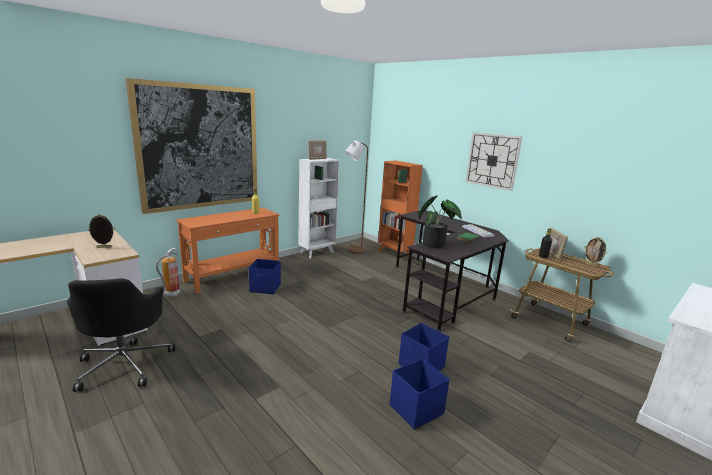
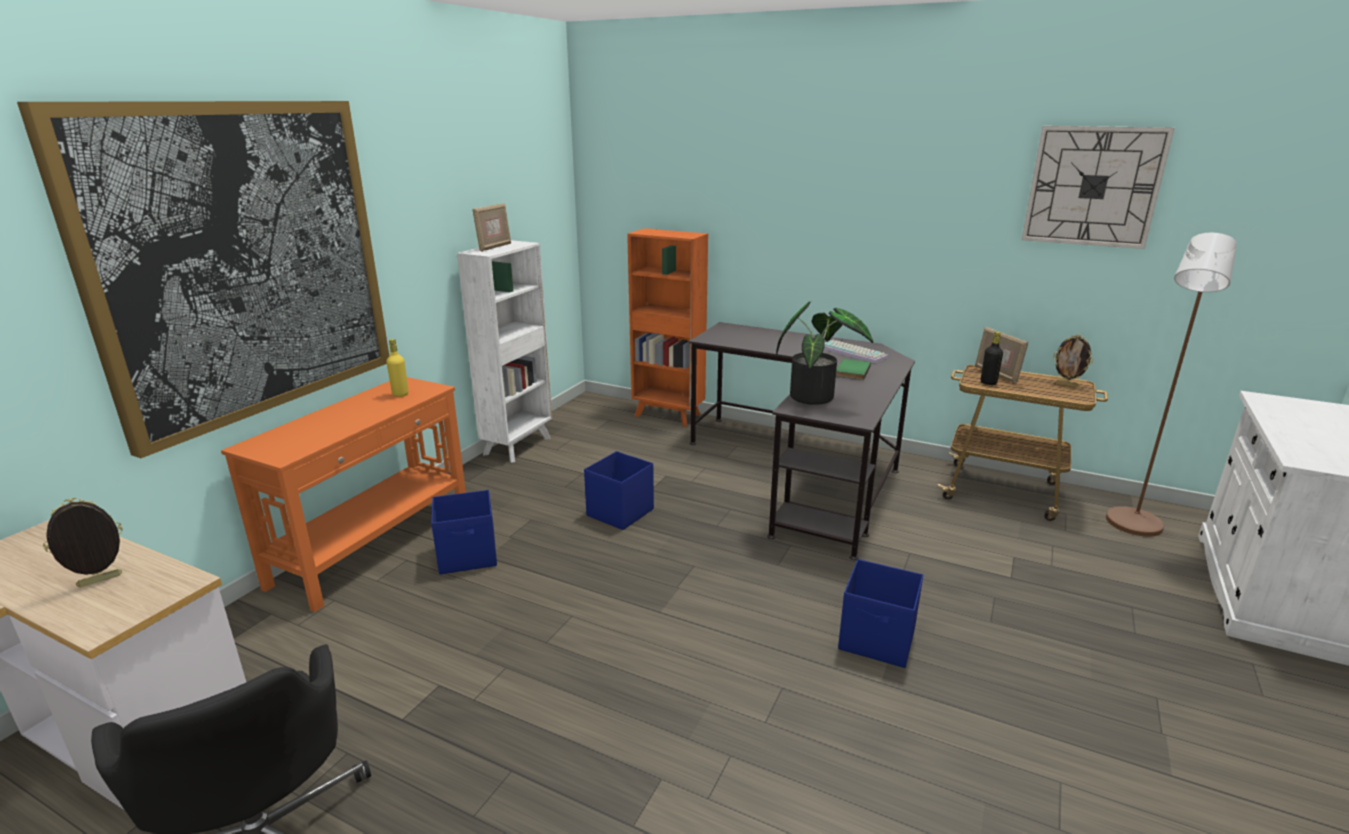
camera: 20 degrees left, 5 degrees up
(171, 294) = (255, 631): fire extinguisher -> none
(353, 250) = (587, 425): brown floor lamp -> brown floor lamp (1132, 527)
(415, 409) = (930, 733): blue storage box -> blue storage box (619, 513)
(492, 160) = (857, 214): wall clock -> wall clock (1093, 186)

